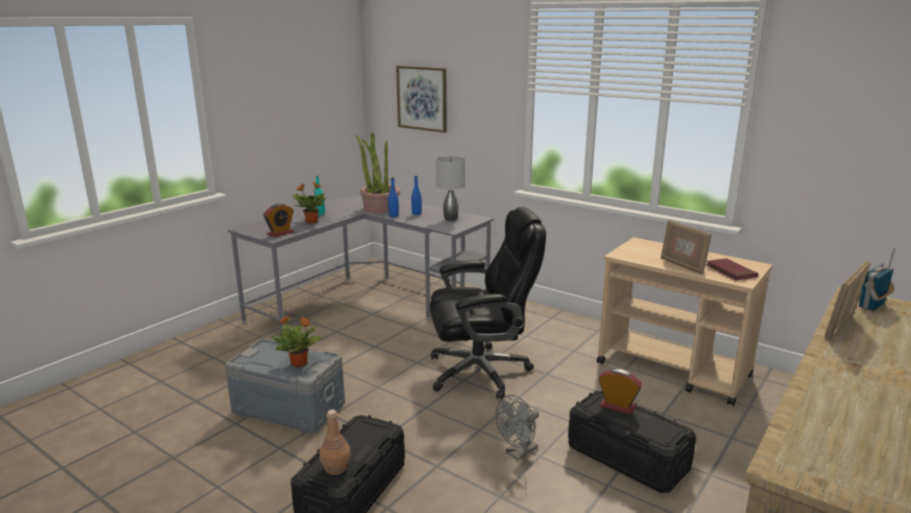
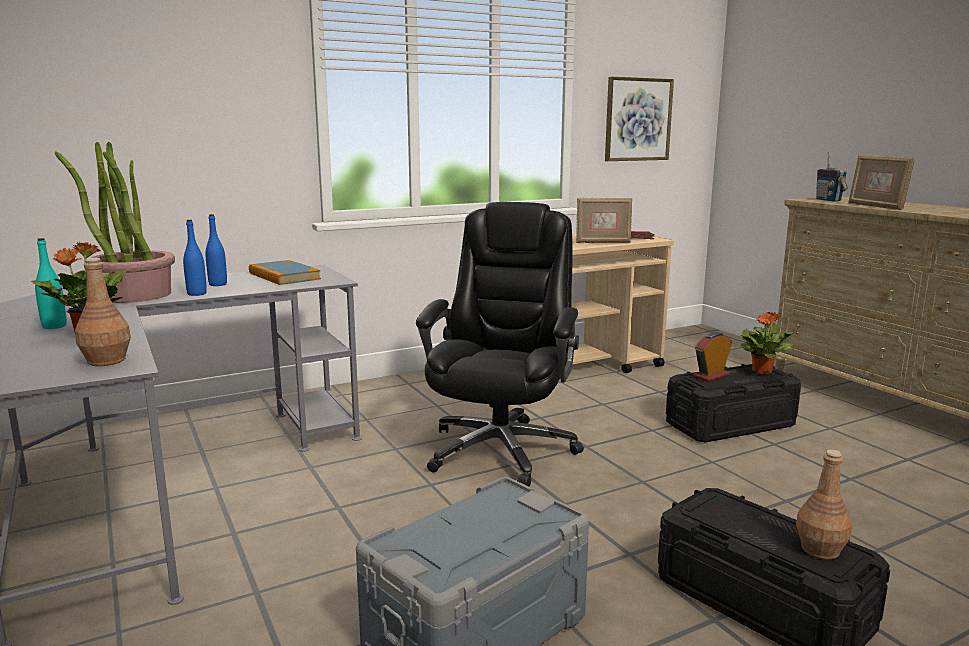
camera: 65 degrees left, 5 degrees down
(280, 233) = (106, 361): alarm clock -> brown bottle
(299, 363) = (504, 518): potted plant -> potted plant (762, 371)
(422, 98) = (92, 92): picture -> picture (638, 119)
(450, 219) = (284, 276): grey table lamp -> book
(518, 453) = (703, 471): grey fan -> none

